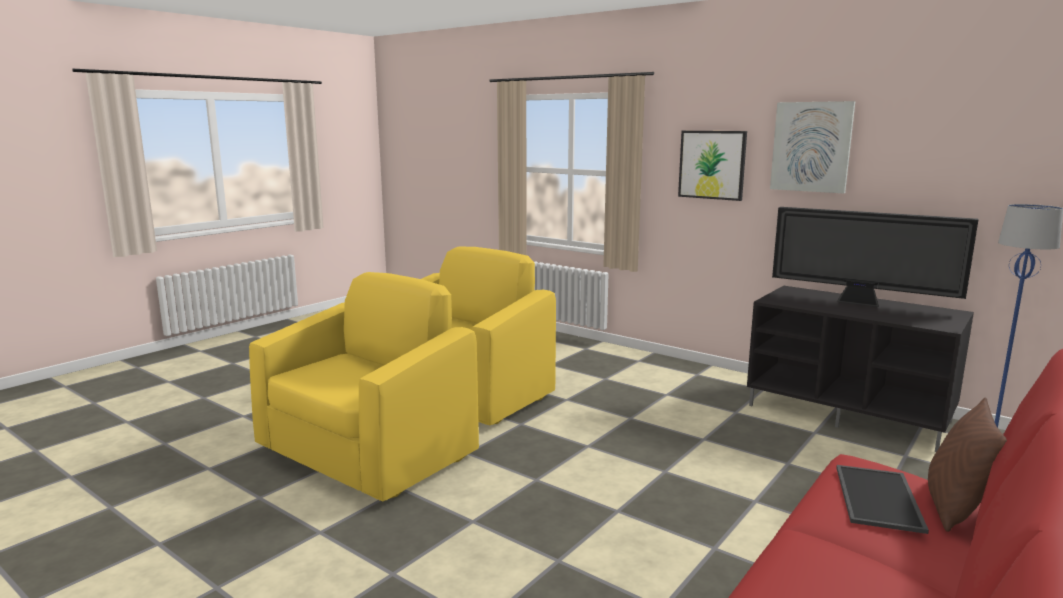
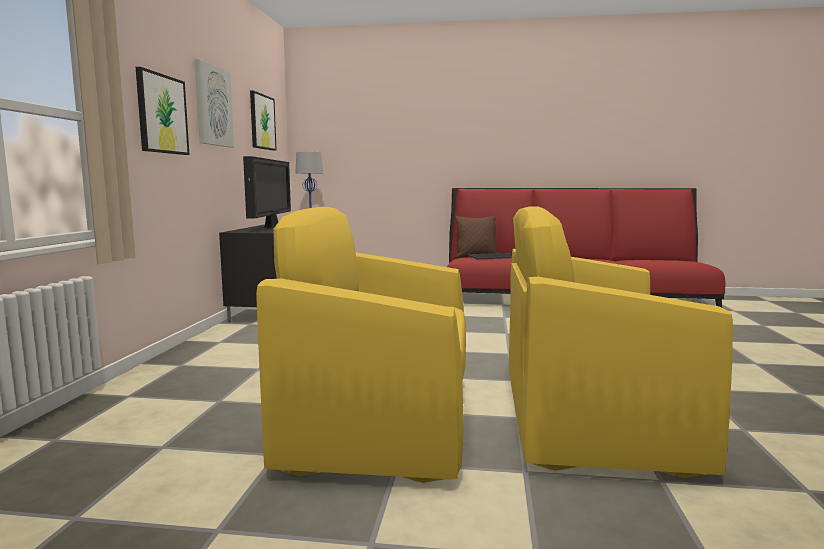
camera: 120 degrees left, 5 degrees down
(973, 153) = (262, 122): none -> picture

